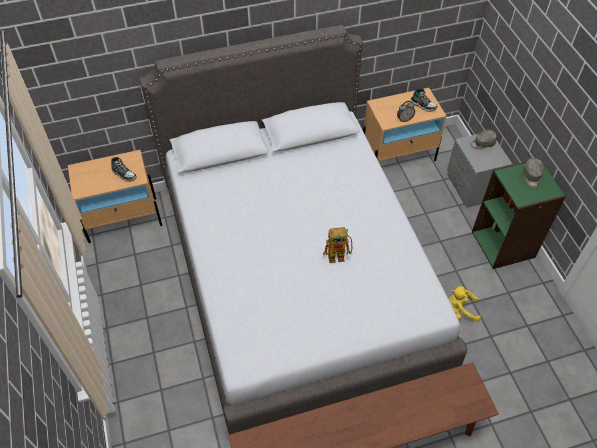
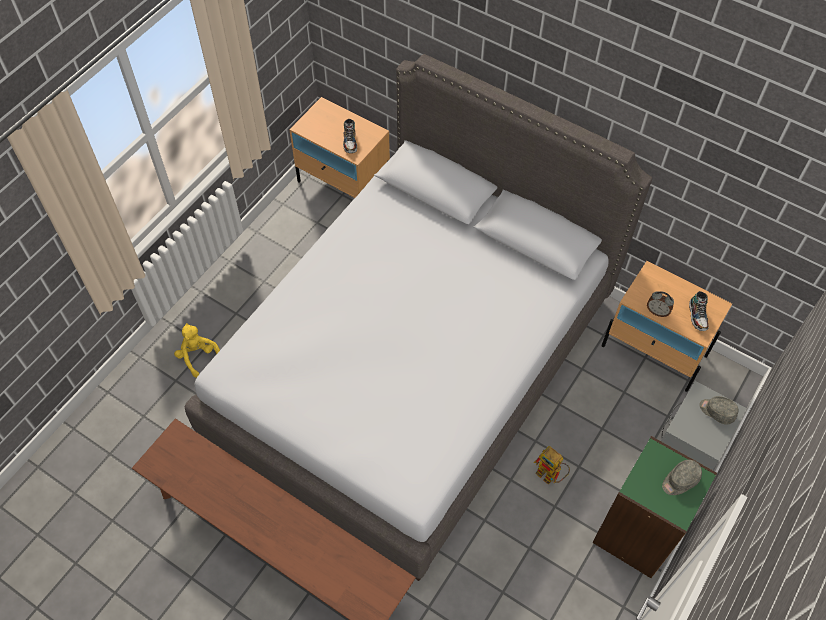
camera: 50 degrees right, 5 degrees up
(339, 255) = (407, 369): toy robot -> toy robot (550, 476)
(460, 310) = (507, 541): yellow plush toy -> yellow plush toy (198, 356)

